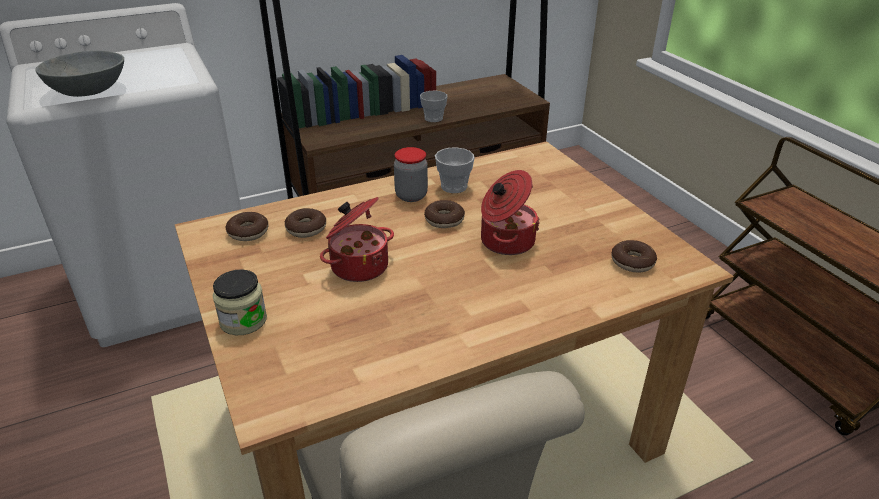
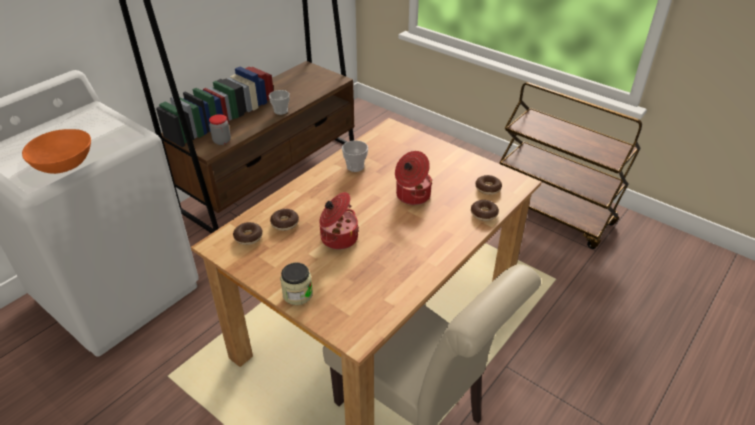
camera: 25 degrees left, 5 degrees up
(89, 91) = (65, 164): grey bowl -> orange bowl
(411, 196) = (333, 180): jar -> jar (222, 141)
(444, 220) = (366, 192): donut -> donut (484, 214)

